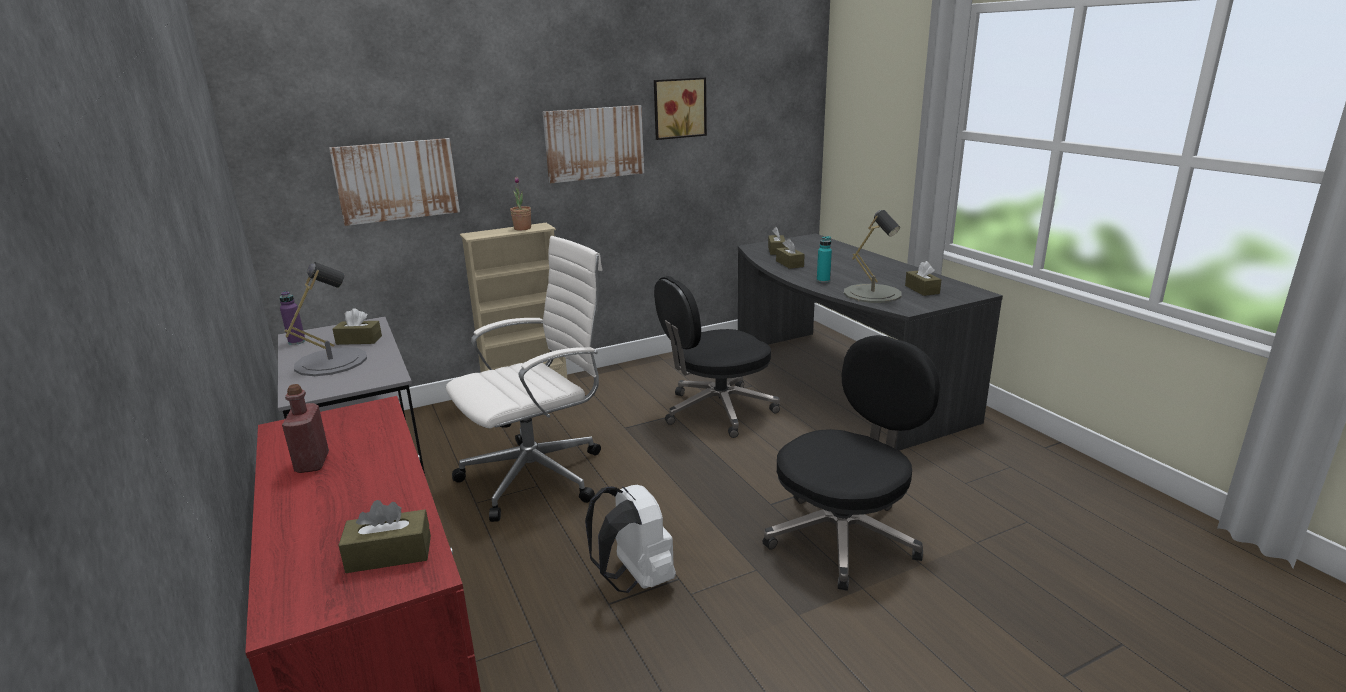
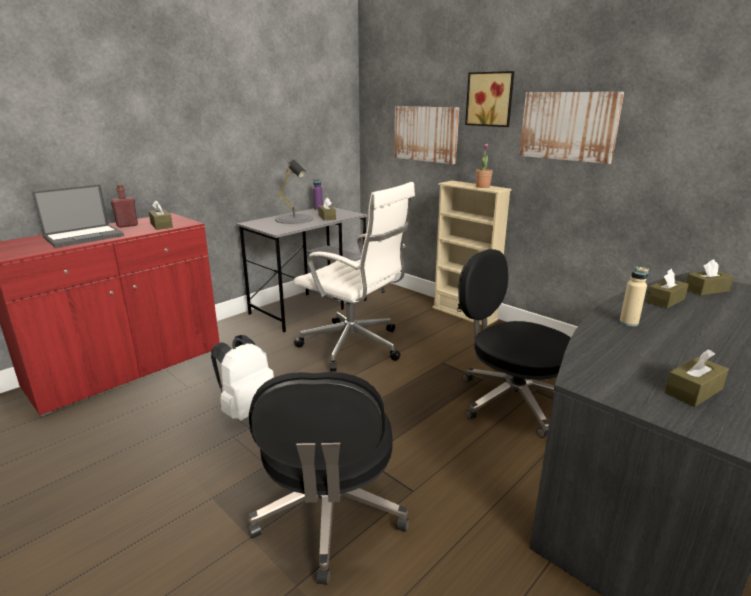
camera: 70 degrees right, 0 degrees up
(351, 501) = (84, 236): none -> laptop
(389, 554) = (30, 249): brown tissue box -> brown tissue box (161, 225)
(678, 108) = (674, 98): picture -> picture (490, 99)
(823, 280) = (628, 323): turquoise bottle -> beige bottle
(844, 536) = (329, 516): black office chair -> black office chair turned 60 degrees clockwise
(872, 293) = (620, 355): grey table lamp -> none

